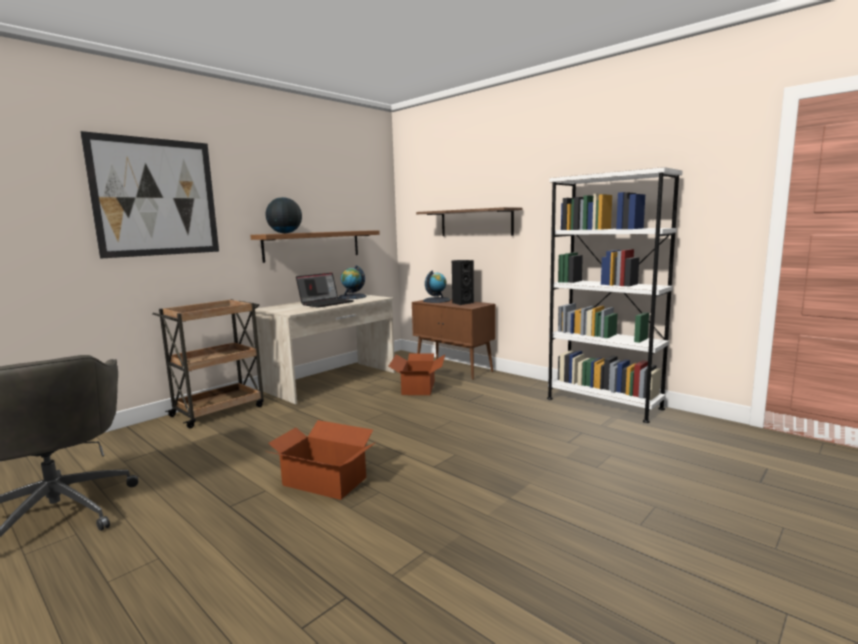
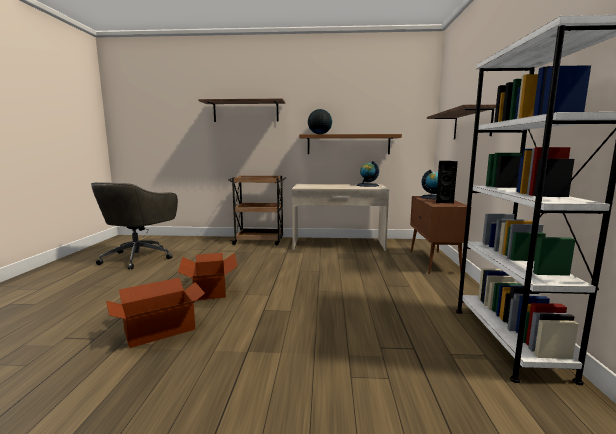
camera: 50 degrees right, 0 degrees up
(156, 197) = (245, 111): picture -> shelf
(326, 303) = (337, 186): laptop -> none
(419, 387) = (377, 265): cardboard box -> cardboard box (160, 330)

